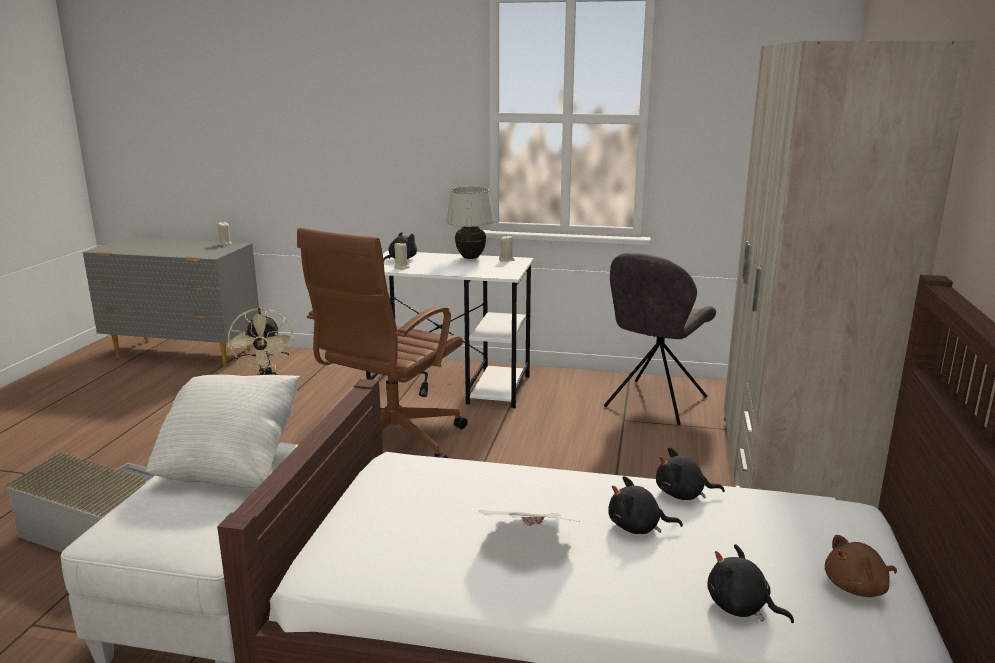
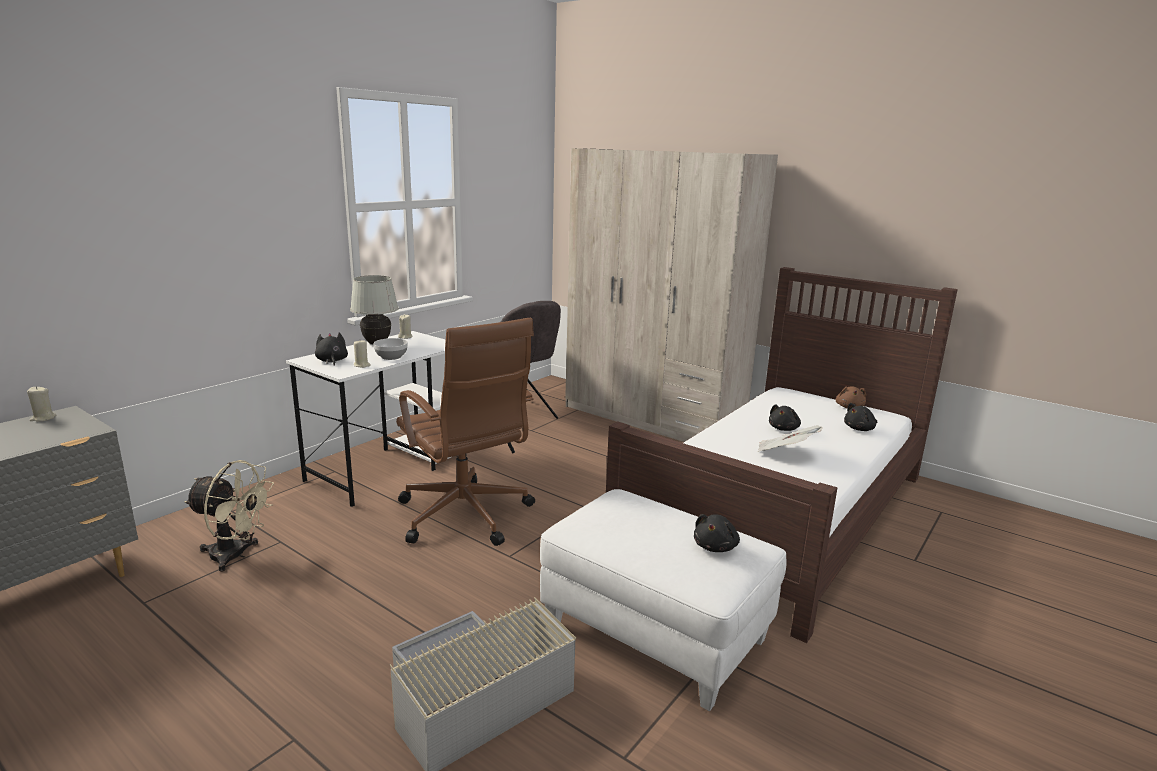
camera: 65 degrees left, 0 degrees up
(231, 467) = (637, 522): white pillow -> none
(437, 269) = (391, 357): none -> bowl
(683, 494) = (754, 412): black plush toy -> black plush toy (716, 547)

